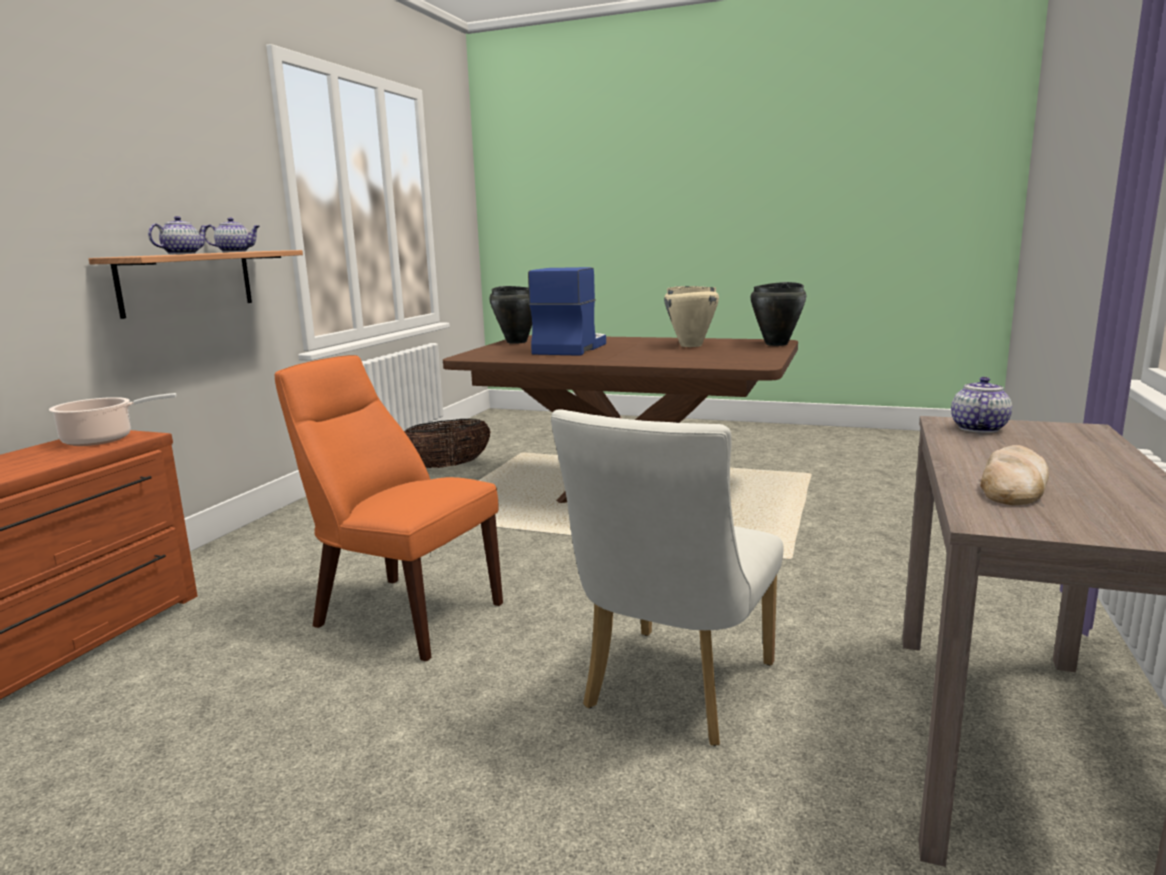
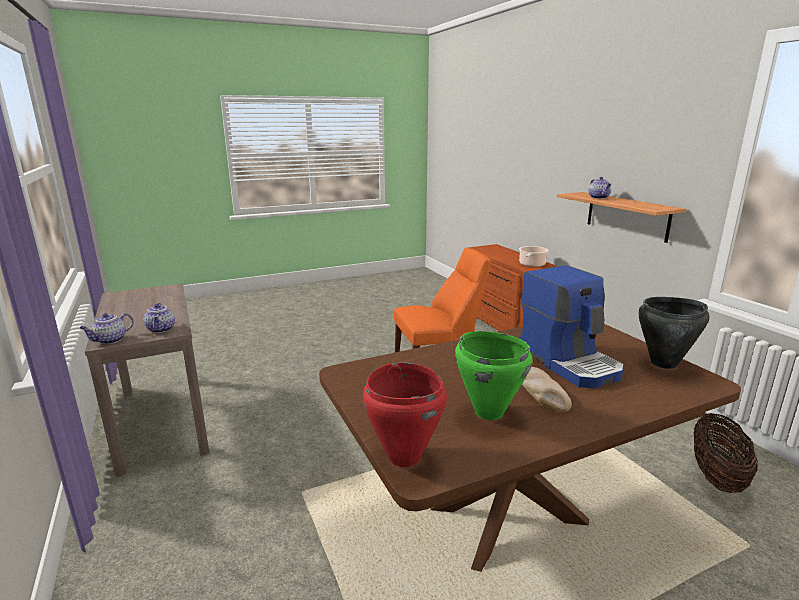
camera: 135 degrees right, 5 degrees up
(235, 251) = (642, 204): teapot -> teapot (110, 340)
(672, 692) = (297, 388): white chair -> none
(690, 345) = (488, 412): beige cooking pot -> green cooking pot
(777, 344) = (404, 457): black cooking pot -> red cooking pot
(1014, 484) = (158, 300): bread -> bread (542, 392)

